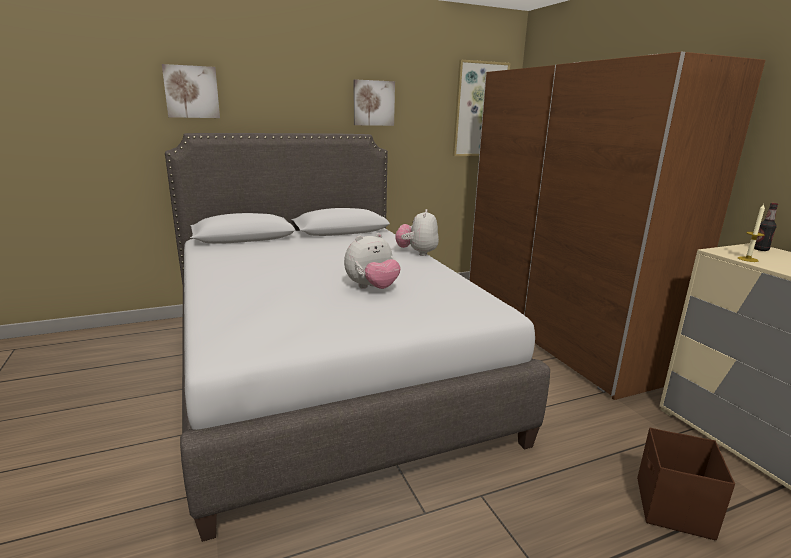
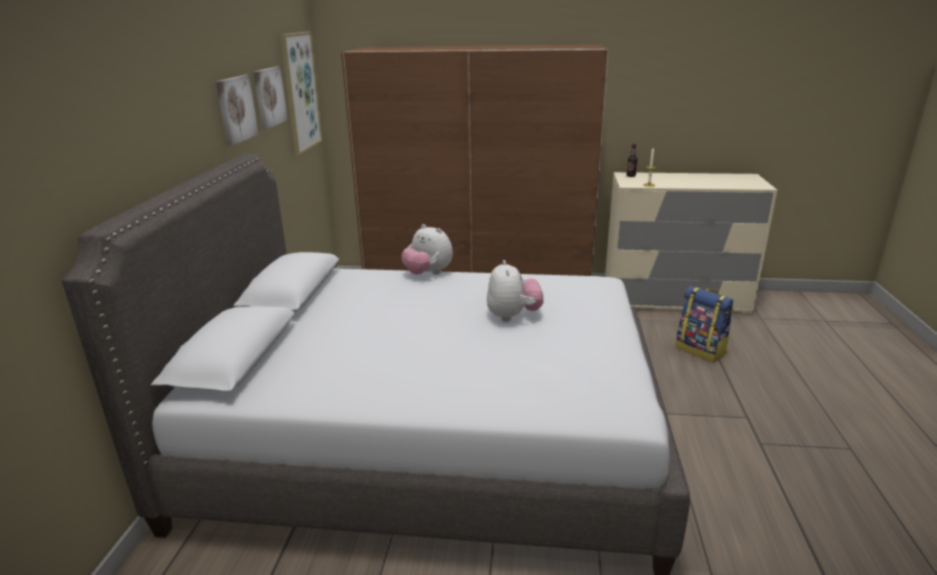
camera: 60 degrees left, 5 degrees up
(191, 92) = (64, 155): picture -> picture (269, 97)
(673, 508) = (701, 350): brown storage box -> backpack

